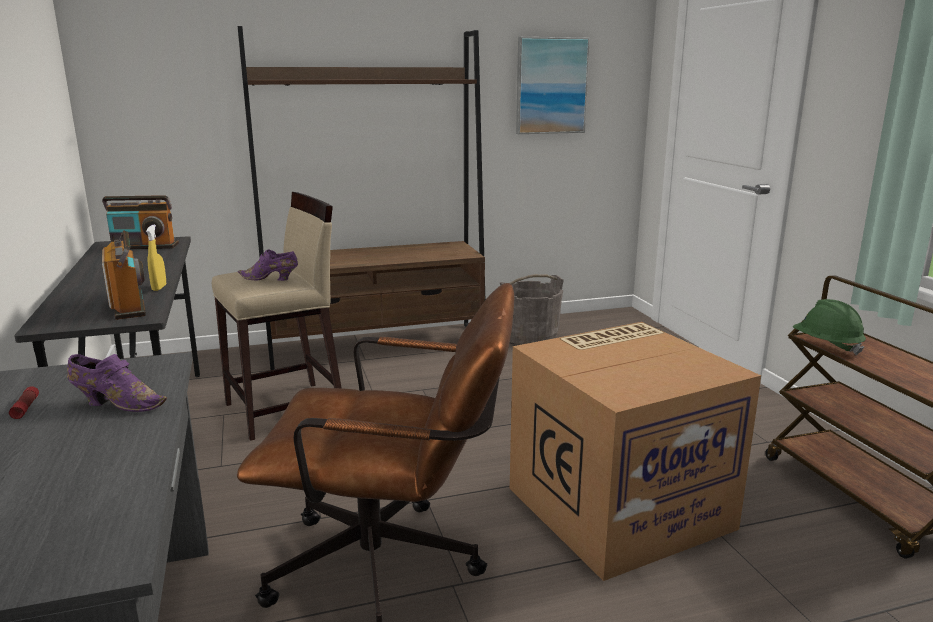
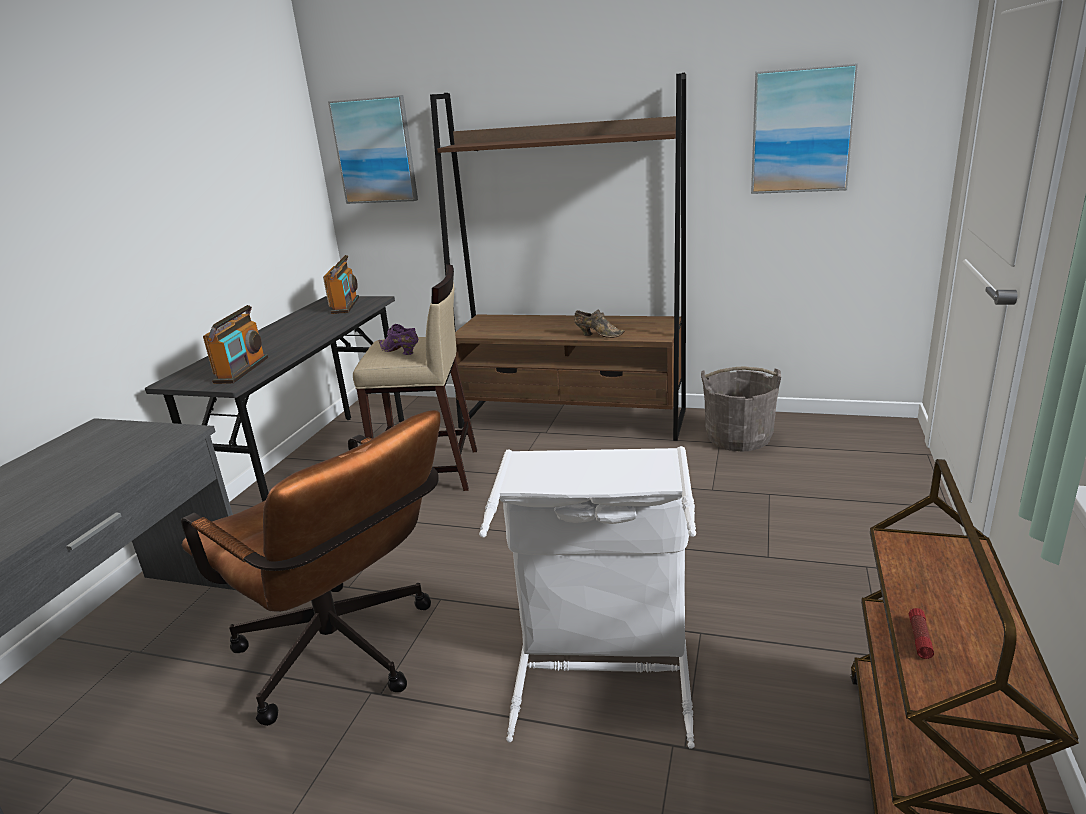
camera: 35 degrees right, 5 degrees up
(25, 408) = (62, 456): flashlight -> flashlight (919, 638)
(117, 404) = (103, 466): purple shoe -> none
(144, 246) = (345, 305): radio -> radio turned 120 degrees counterclockwise
(145, 82) = (375, 151): none -> picture
(159, 288) = (286, 354): yellow spray bottle -> none
(414, 258) = (597, 335): none -> brown shoe
(619, 506) = (602, 672): cardboard box -> white laundry basket
(826, 345) = (895, 559): green hard hat -> none

